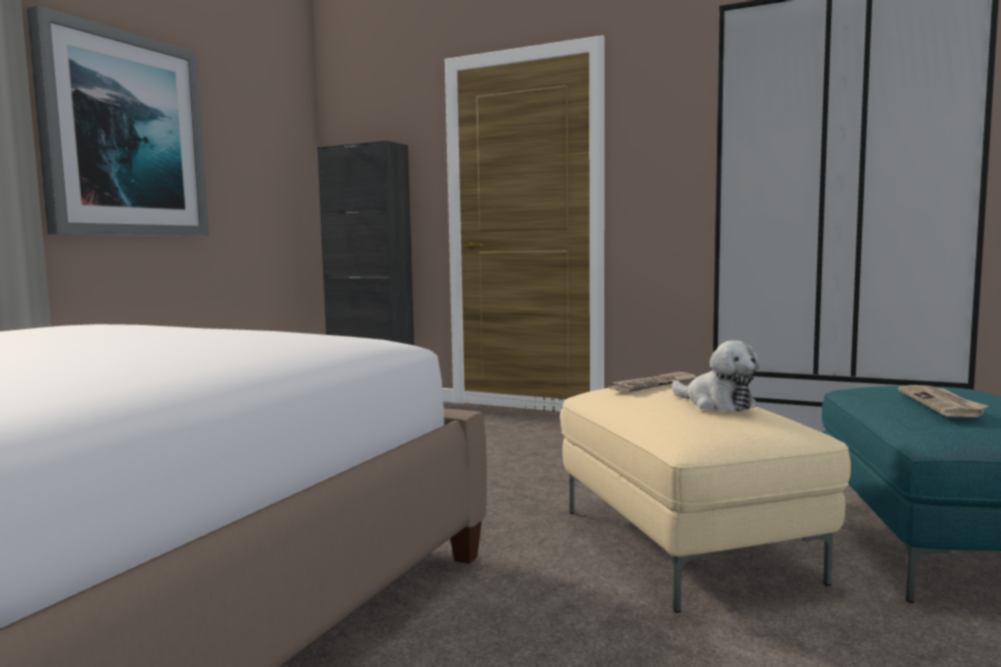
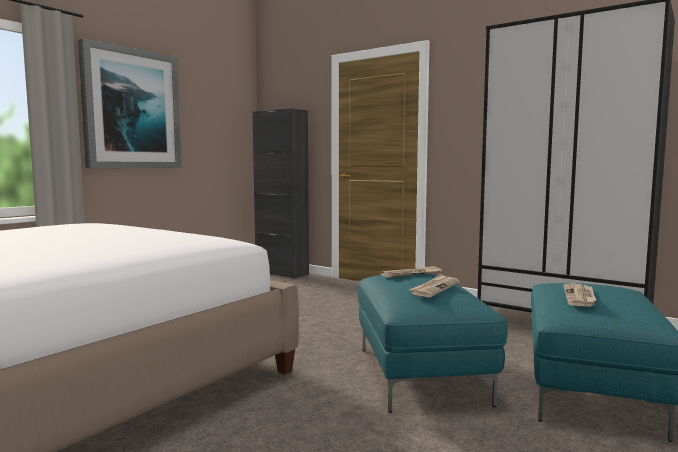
camera: 10 degrees right, 0 degrees up
(686, 544) = (422, 375): beige ottoman -> turquoise ottoman
(716, 403) = (434, 288): plush toy -> newspaper

